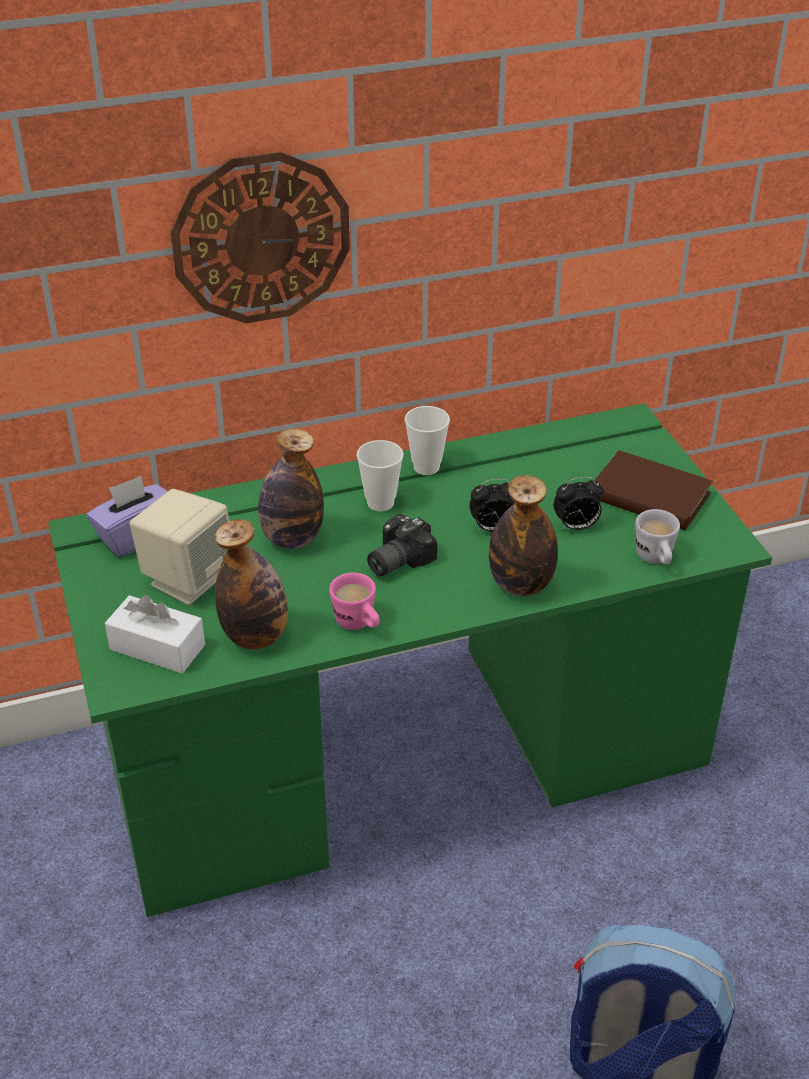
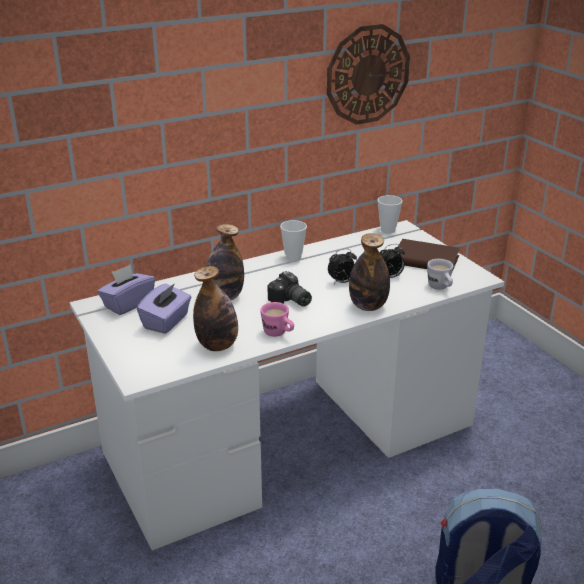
camera: 10 degrees left, 10 degrees down
(157, 647) = (157, 357): white tissue box -> none
(188, 579) = (166, 322): beige speaker -> purple tissue box
(261, 238) = (195, 116): wall clock -> wall clock (367, 74)
(380, 503) = (272, 276): cup -> cup (387, 230)
(395, 560) = (290, 301): camera -> camera turned 75 degrees counterclockwise
(403, 752) = (291, 440): green desk -> white desk

